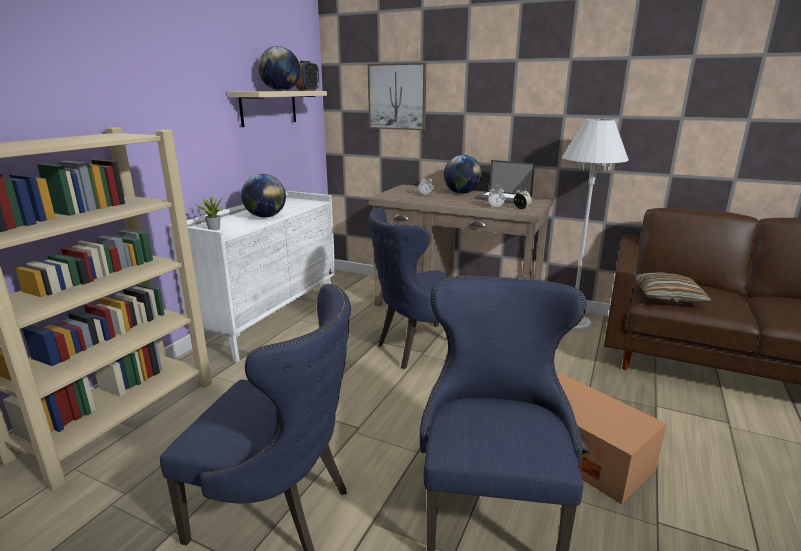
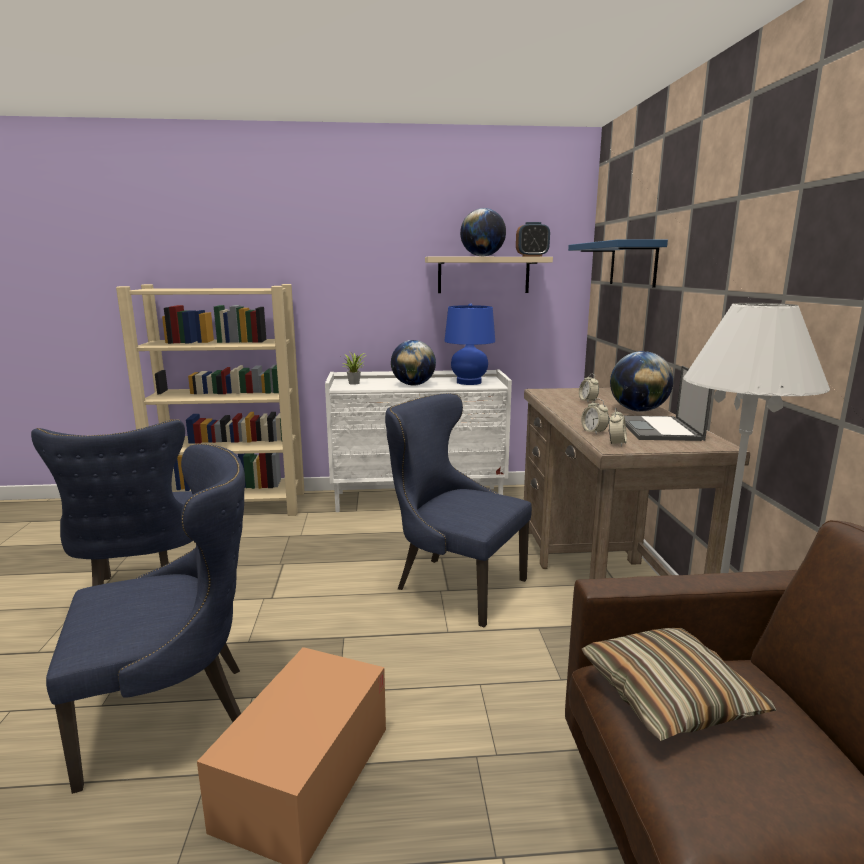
camera: 60 degrees right, 5 degrees down
(292, 205) = (469, 382): none -> blue table lamp
(397, 97) = (633, 264): picture -> blue shelf

